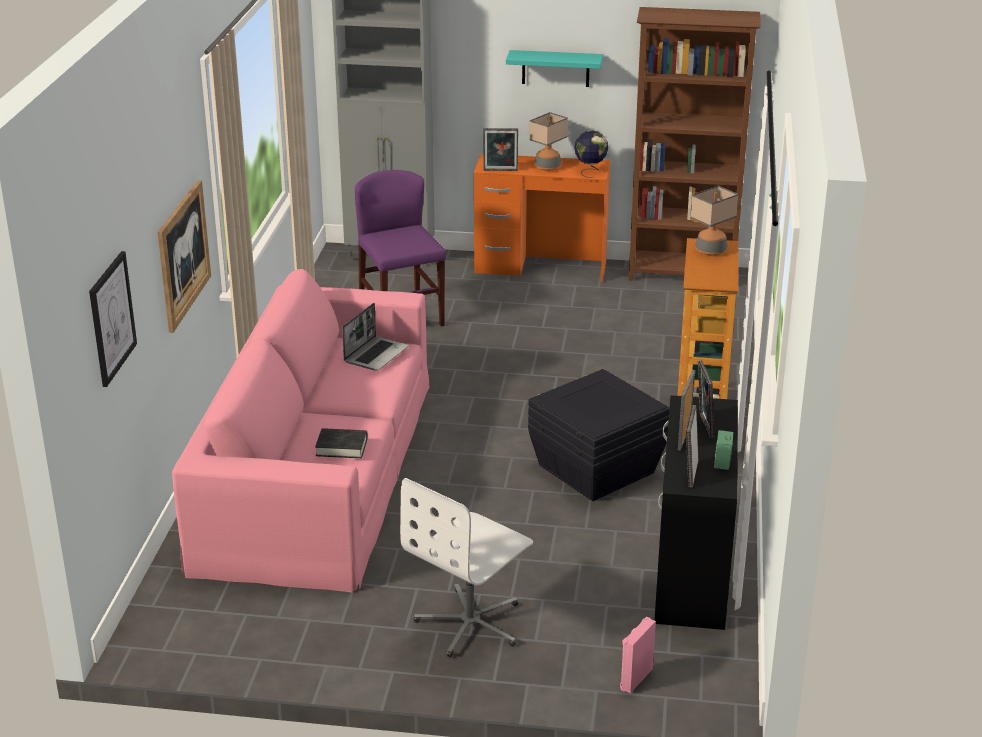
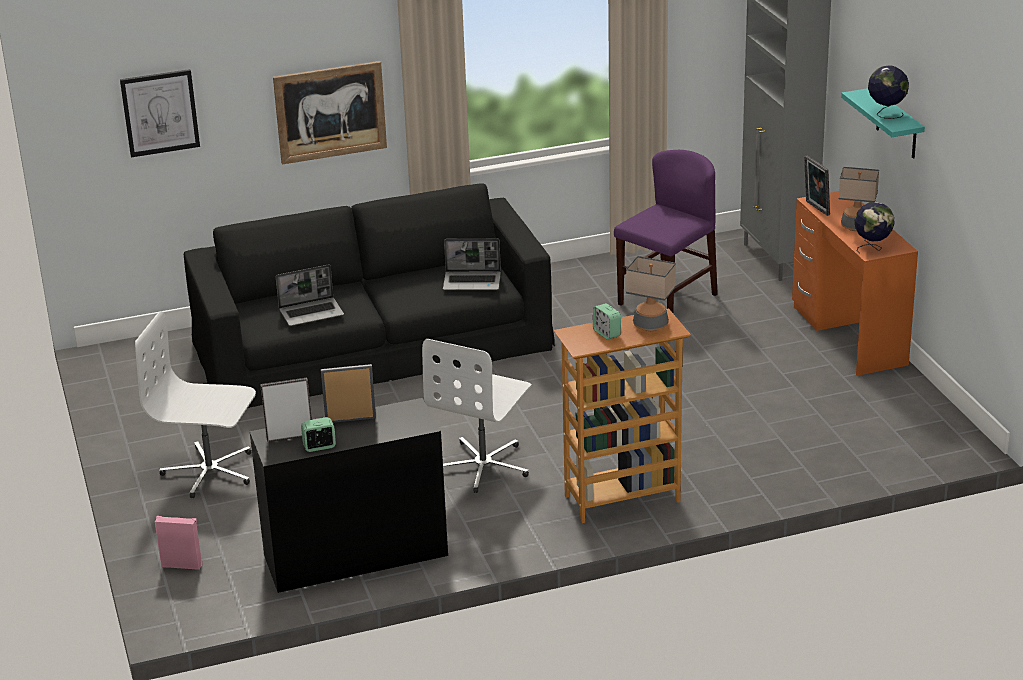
camera: 65 degrees right, 0 degrees up
(316, 471) = (372, 345): pink sofa -> black sofa
(341, 447) = (312, 313): black book -> laptop
(566, 57) = (886, 114): none -> globe
(595, 469) = (484, 466): black storage box -> white office chair
(682, 274) = (930, 415): brown bookcase -> none
(703, 425) = (378, 424): picture frame -> none
(709, 269) = (607, 333): none -> alarm clock

